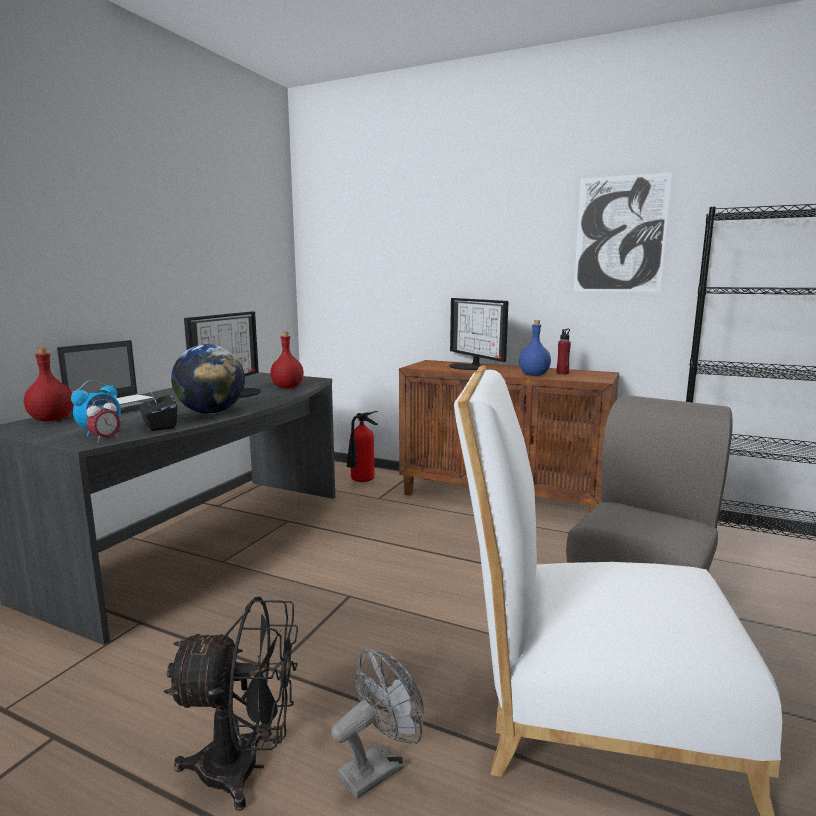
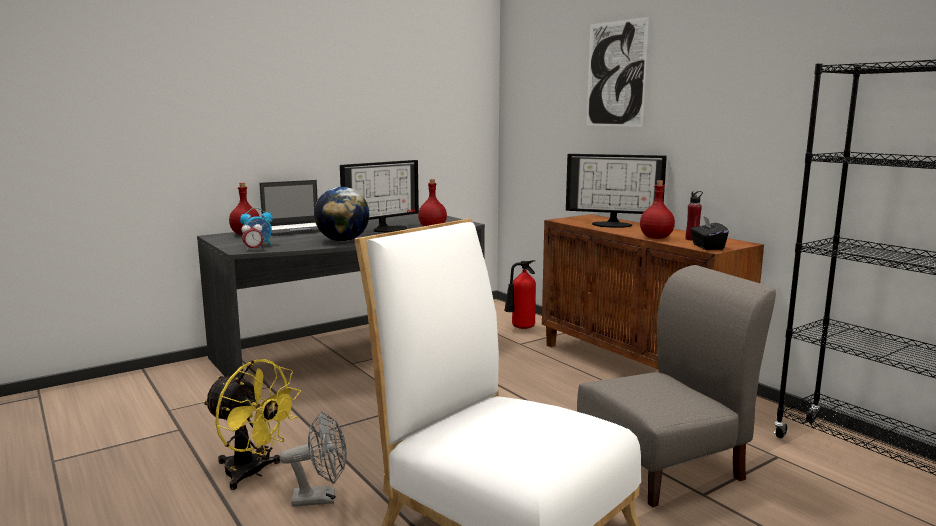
camera: 30 degrees right, 0 degrees up
(159, 426) = (295, 245): black tissue box -> black tissue box (707, 247)
(246, 768) = (252, 473): black fan -> yellow fan
(468, 367) = (612, 224): monitor -> monitor turned 75 degrees counterclockwise
(534, 375) = (656, 238): blue bottle -> red bottle
(620, 234) = (771, 88): picture -> picture (615, 74)

